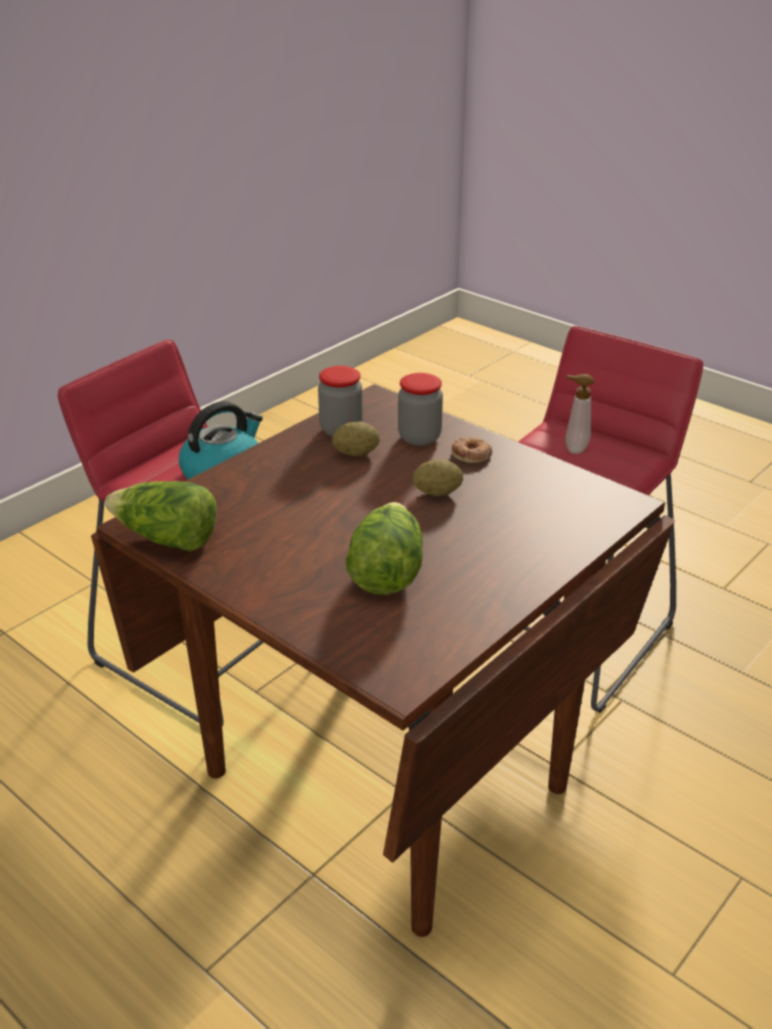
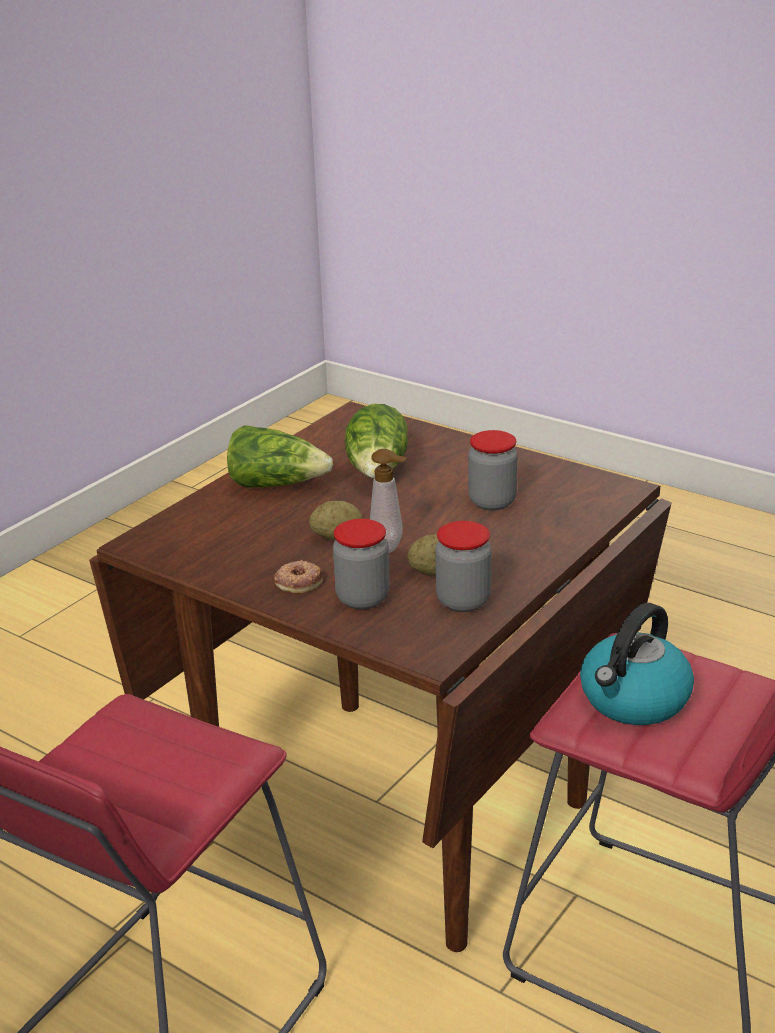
camera: 175 degrees right, 5 degrees down
(167, 539) = (585, 478): lettuce -> lettuce (277, 485)
(277, 518) = (492, 502): none -> jar
(573, 448) = (140, 788): soap dispenser -> soap dispenser (390, 548)

